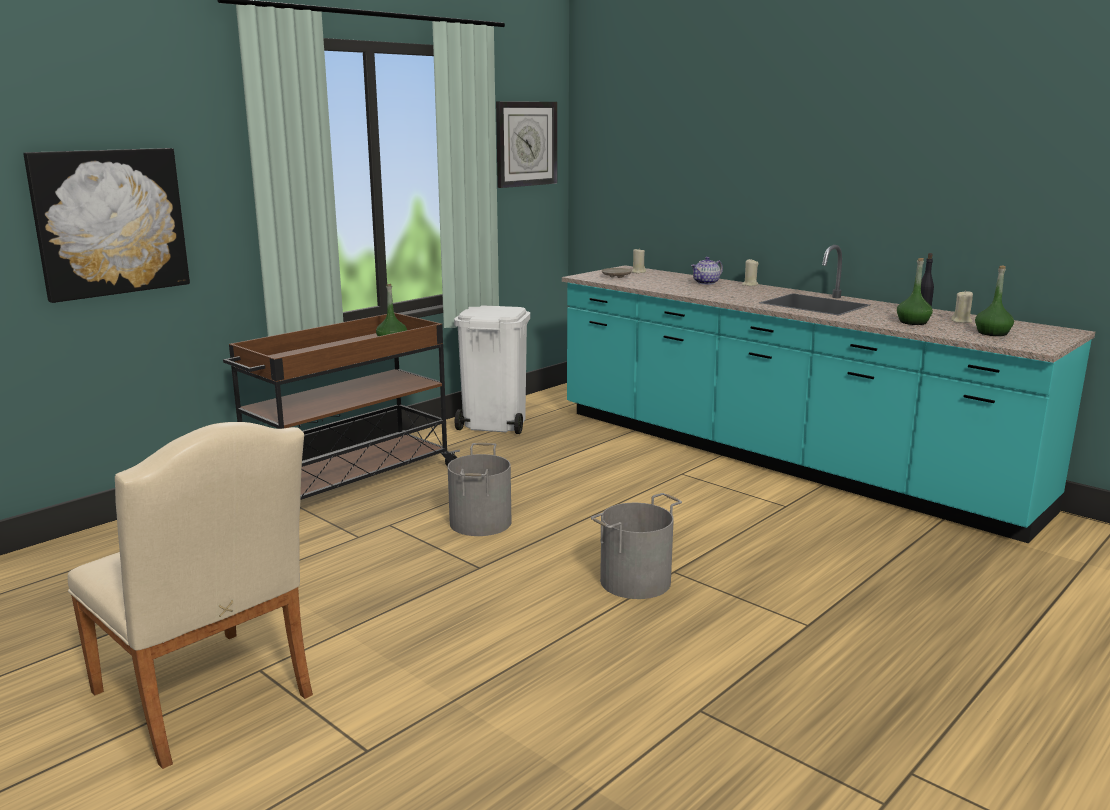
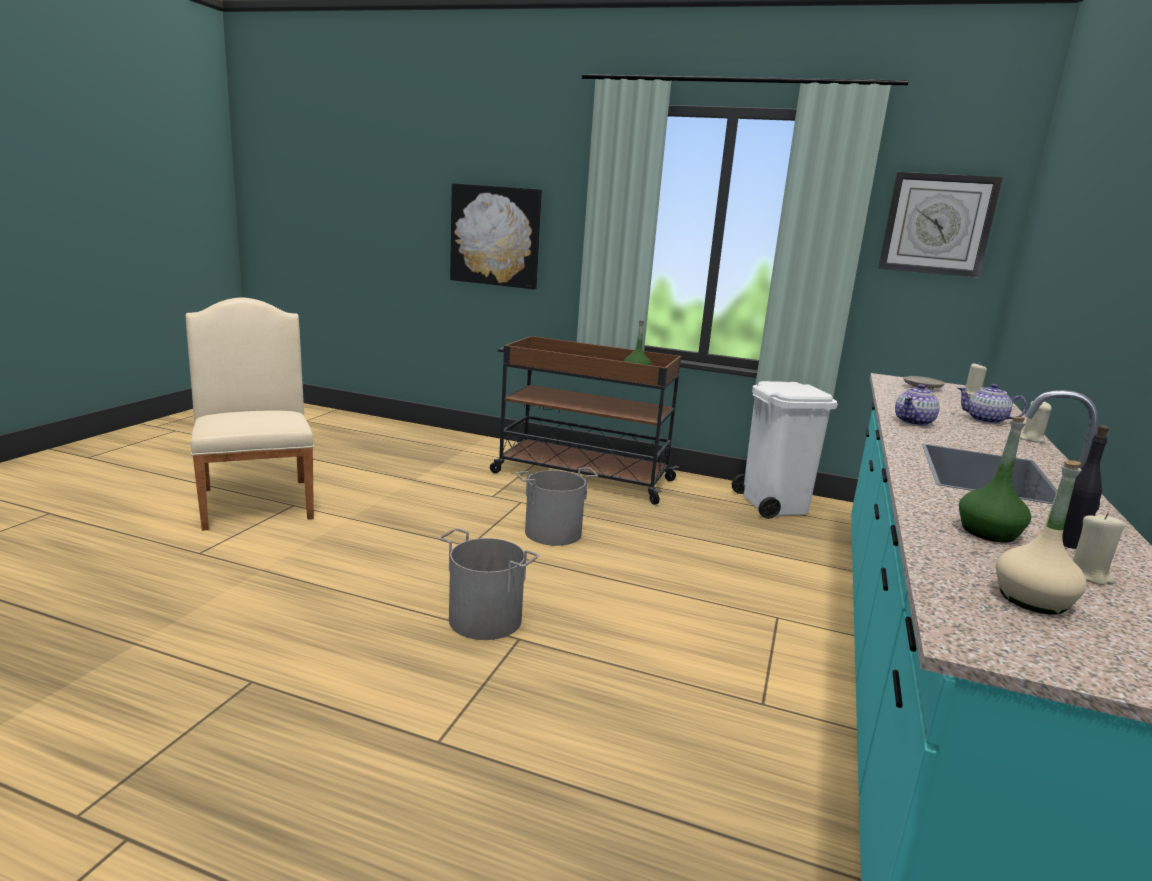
camera: 65 degrees right, 0 degrees up
(208, 700) = (257, 499): beige chair -> beige chair turned 135 degrees clockwise
(709, 294) = (914, 422): none -> teapot
(992, 333) = (1032, 600): green bottle -> beige bottle

